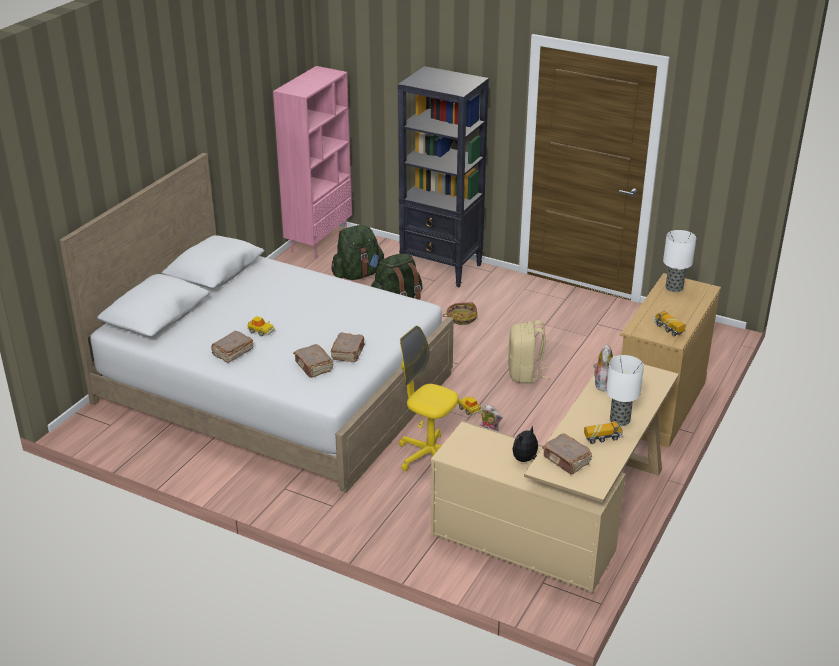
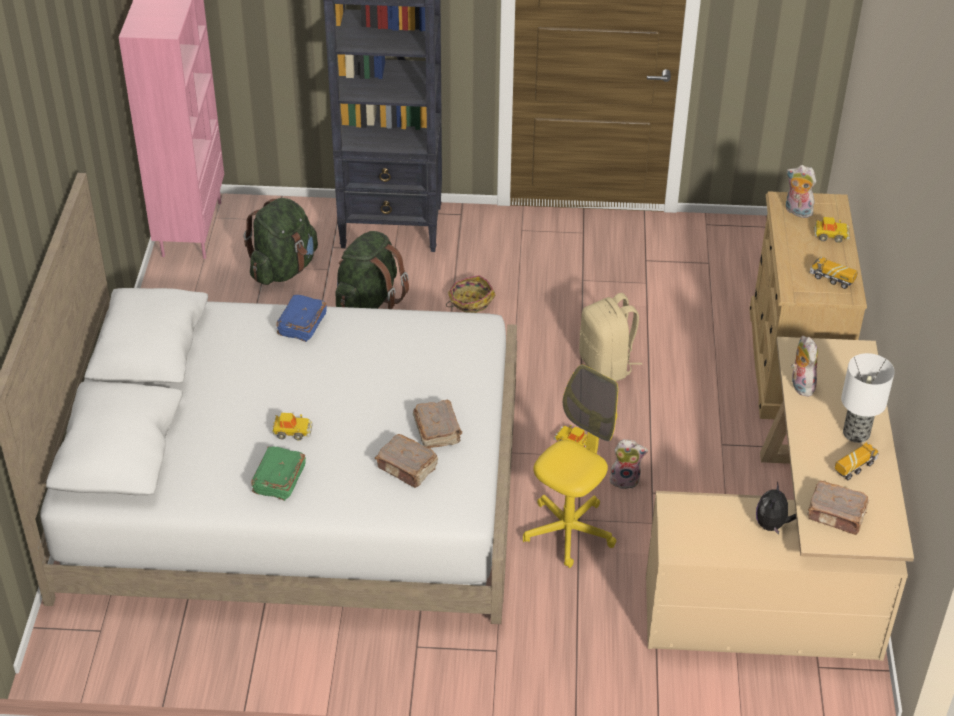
camera: 25 degrees left, 10 degrees up
(232, 353) = (278, 480): brown book -> green book
(311, 281) = (301, 325): none -> blue book
(429, 456) = (568, 532): yellow office chair -> yellow office chair turned 120 degrees clockwise
(674, 288) = (796, 211): table lamp -> plush toy
(688, 306) = (830, 235): none -> toy car

